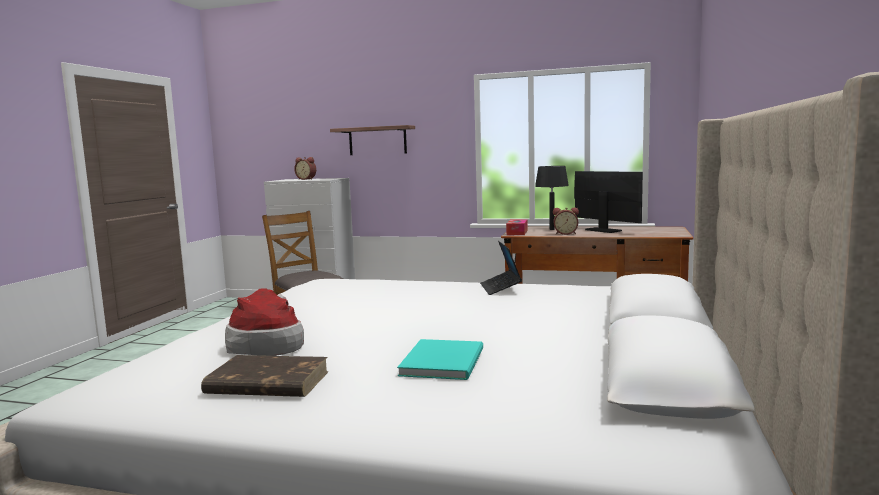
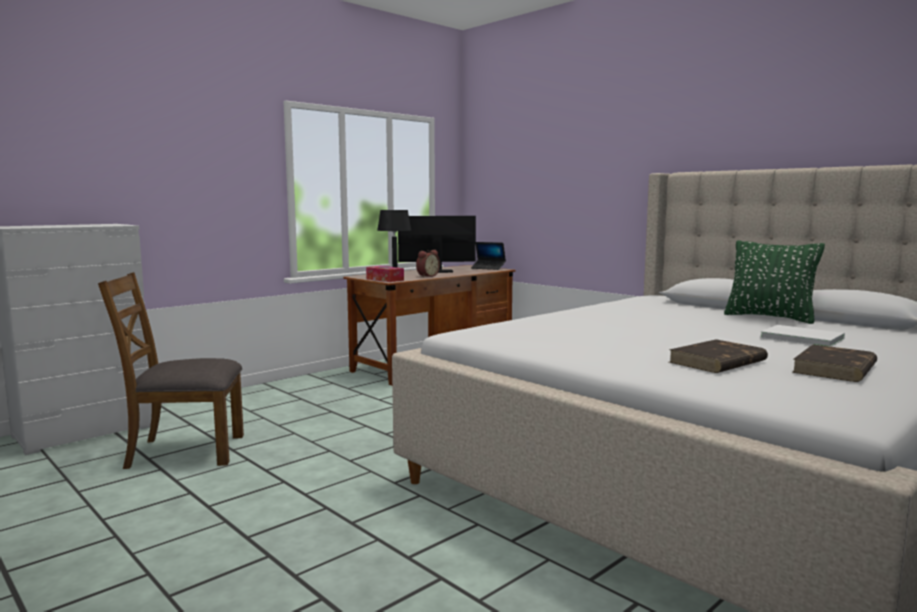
camera: 60 degrees left, 0 degrees up
(268, 344) = (717, 362): hat -> brown book
(306, 179) = (63, 225): alarm clock -> none
(377, 141) = (158, 171): shelf -> none
(445, 361) = (800, 338): turquoise book -> white book
(500, 288) = (598, 310): laptop -> laptop (488, 268)
(588, 341) = (770, 317): none -> green pillow

